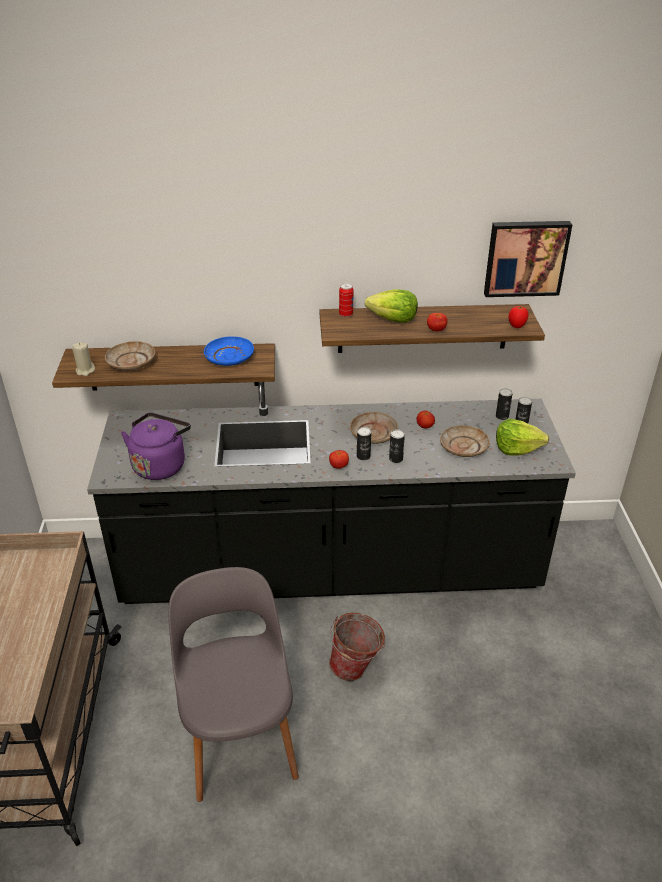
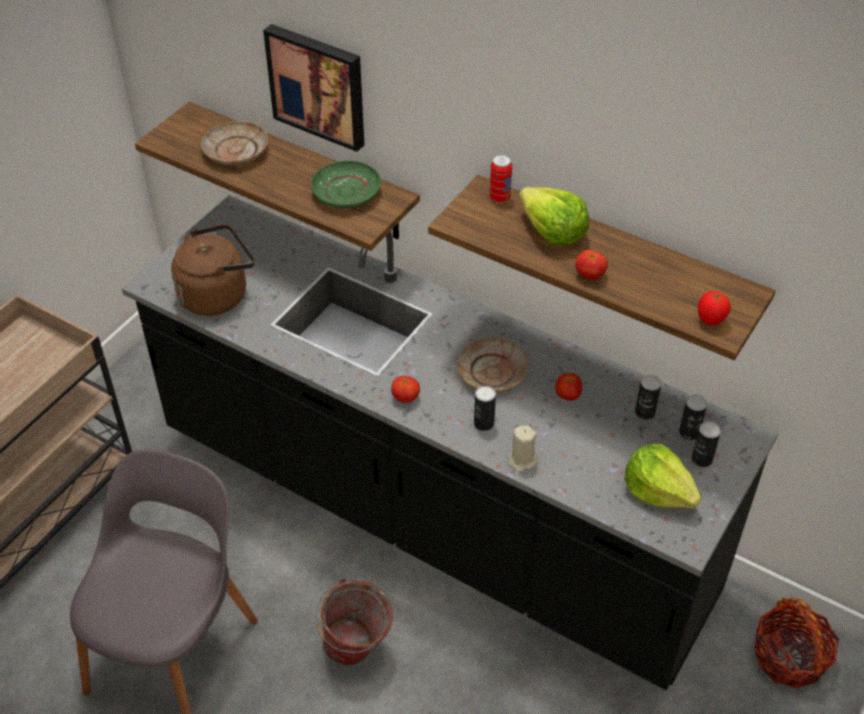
camera: 35 degrees right, 10 degrees up
(85, 371) = (179, 142): beige candle -> beige candle (522, 460)
(160, 465) = (217, 294): purple kettle -> brown kettle
(229, 357) = (347, 193): blue plate -> green plate
(363, 456) = (448, 399): can -> can (645, 412)
(463, 447) = (587, 451): beige plate -> none
(525, 257) = (776, 221): picture -> picture (318, 85)
(575, 543) = (789, 657): none -> basket

